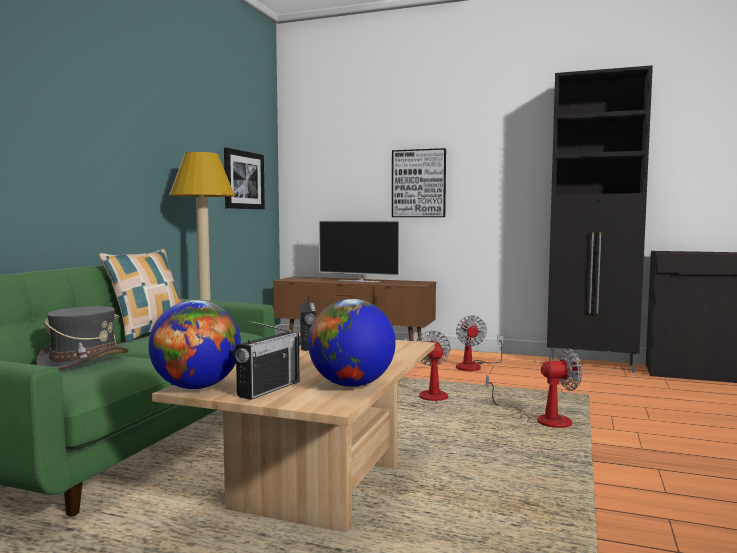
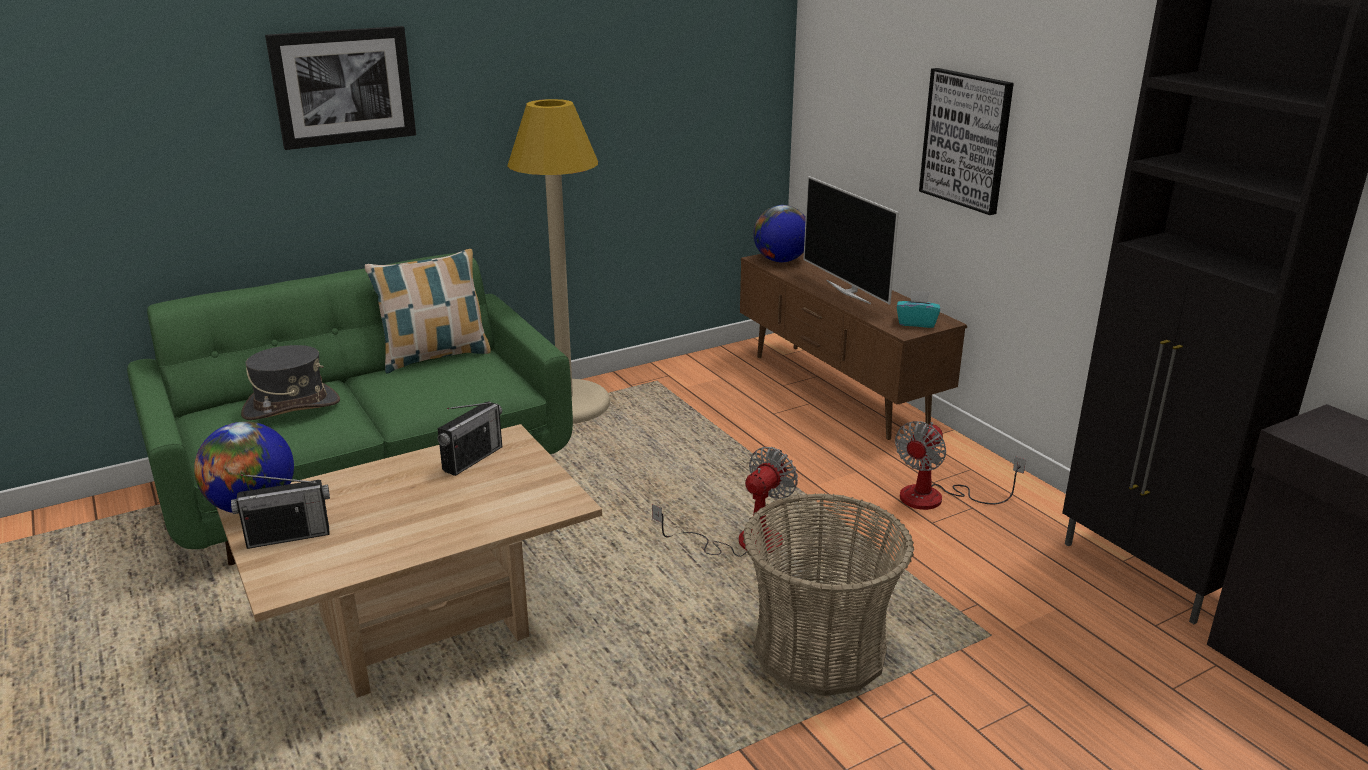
camera: 40 degrees right, 20 degrees up
(243, 180) = (696, 100): picture -> picture (343, 86)
(352, 385) = (353, 562): globe -> globe (780, 260)
(416, 283) = (916, 323): none -> turquoise tissue box
(542, 419) = (819, 651): fan -> basket

